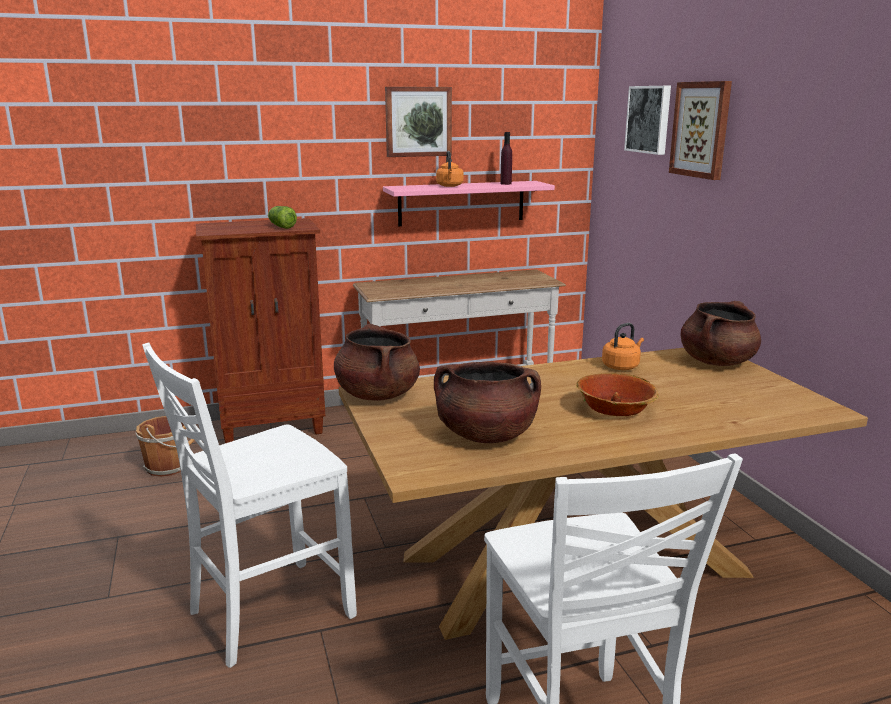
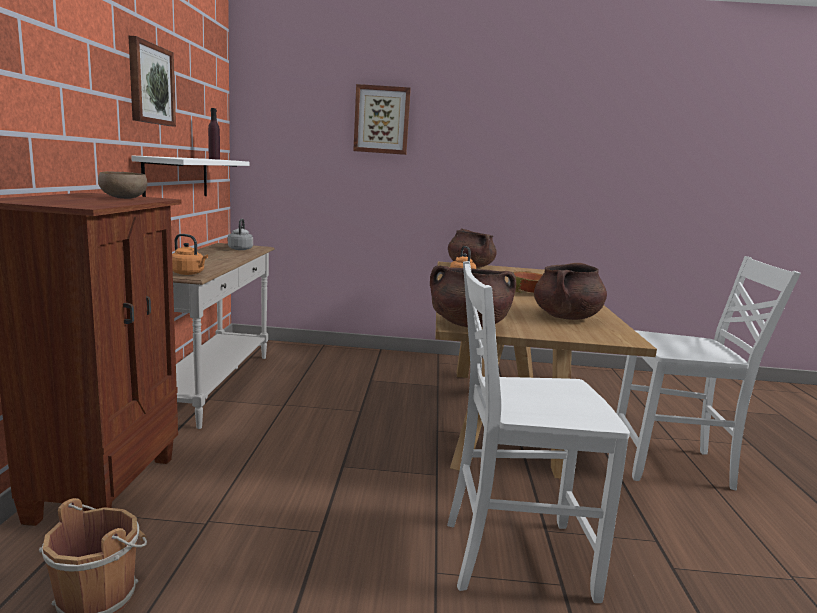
camera: 70 degrees left, 5 degrees down
(267, 613) = (513, 556): white chair -> white chair turned 105 degrees clockwise
(281, 226) = (124, 198): lettuce -> brown bowl
(450, 186) = (191, 158): orange kettle -> orange kettle (189, 273)
(461, 203) = (177, 178): pink shelf -> white shelf
(522, 279) = (241, 249): none -> grey kettle
(649, 119) = (316, 110): picture -> none

